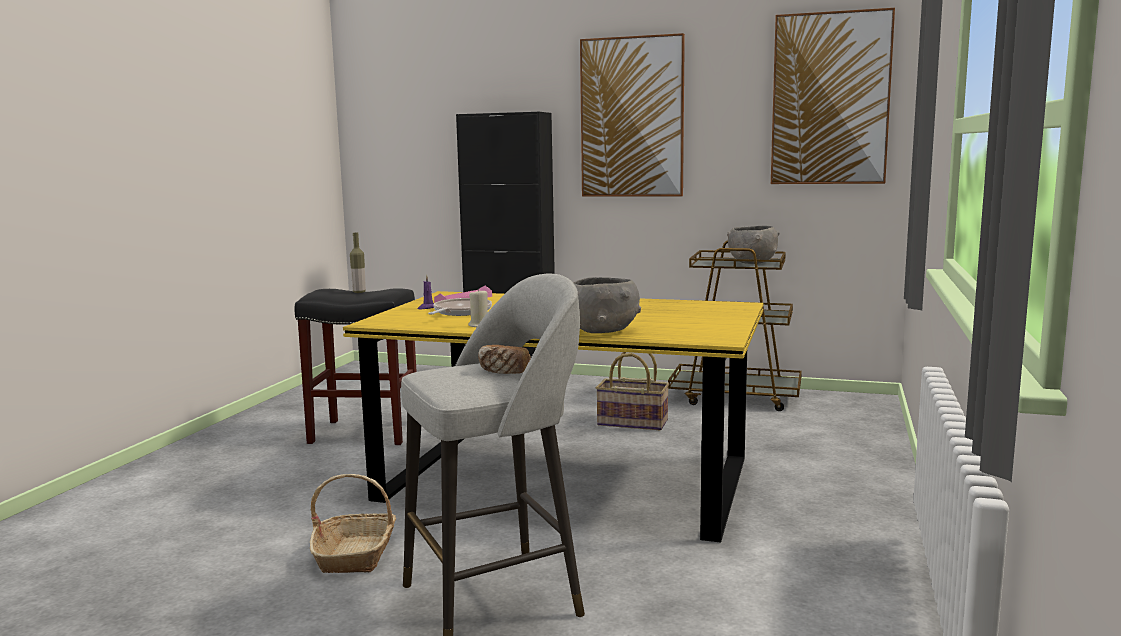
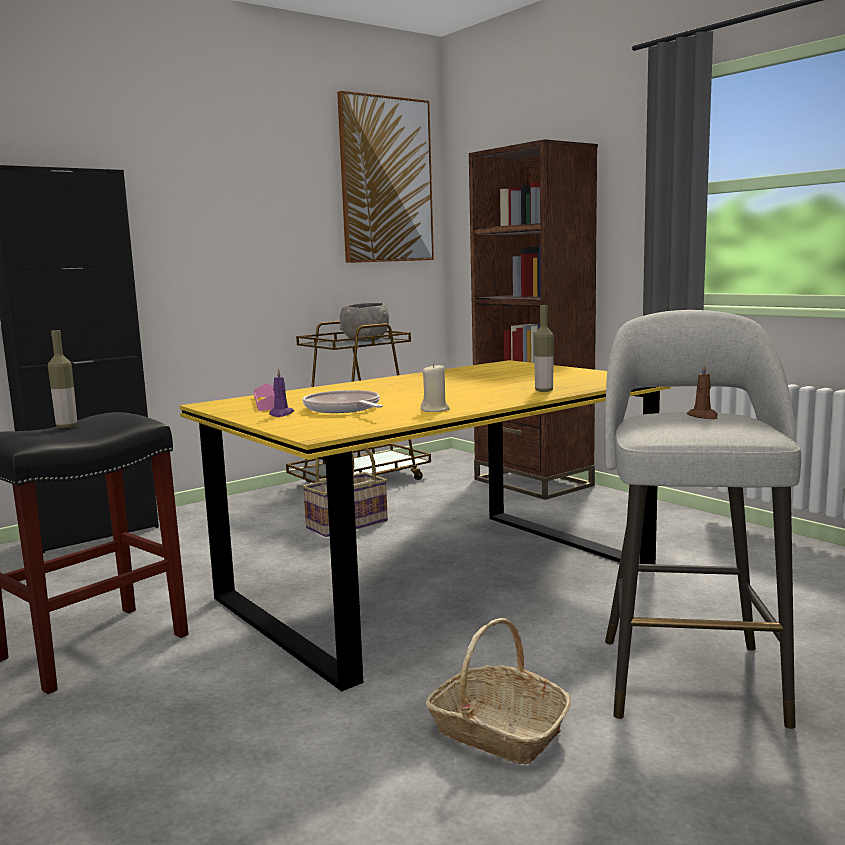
camera: 55 degrees left, 0 degrees up
(504, 371) = (703, 416): bread -> brown candle
(602, 331) = (544, 390): grey bowl -> bottle
(632, 117) = (204, 188): picture -> none
(861, 447) = (532, 482): none -> brown bookcase

